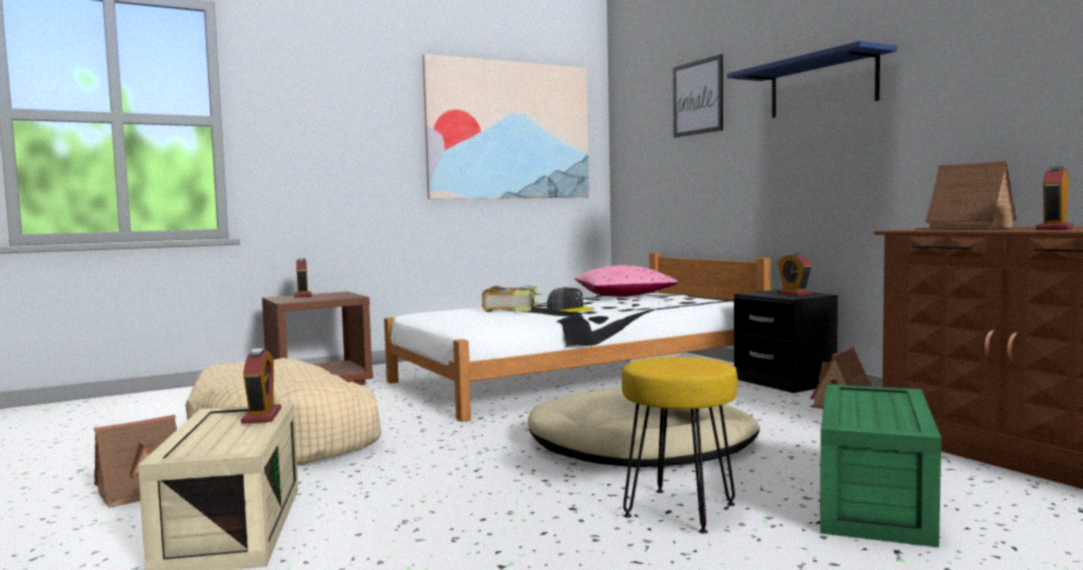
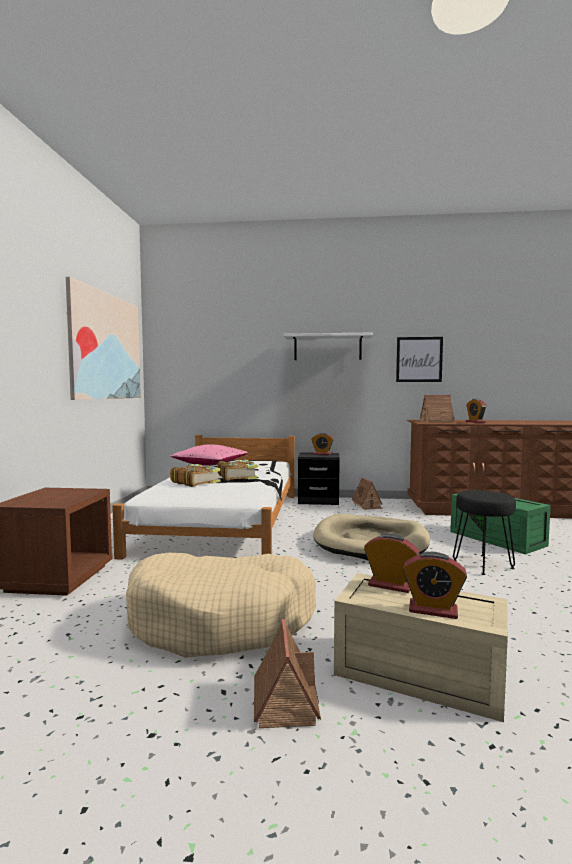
camera: 55 degrees left, 0 degrees up
(303, 295) = (32, 497): alarm clock -> alarm clock (433, 610)
(570, 309) = (237, 477): grey cap -> book
(680, 511) = (483, 564): yellow stool -> black stool
(698, 97) = (234, 341): picture -> picture (419, 359)
(822, 86) = (327, 348): blue shelf -> white shelf

